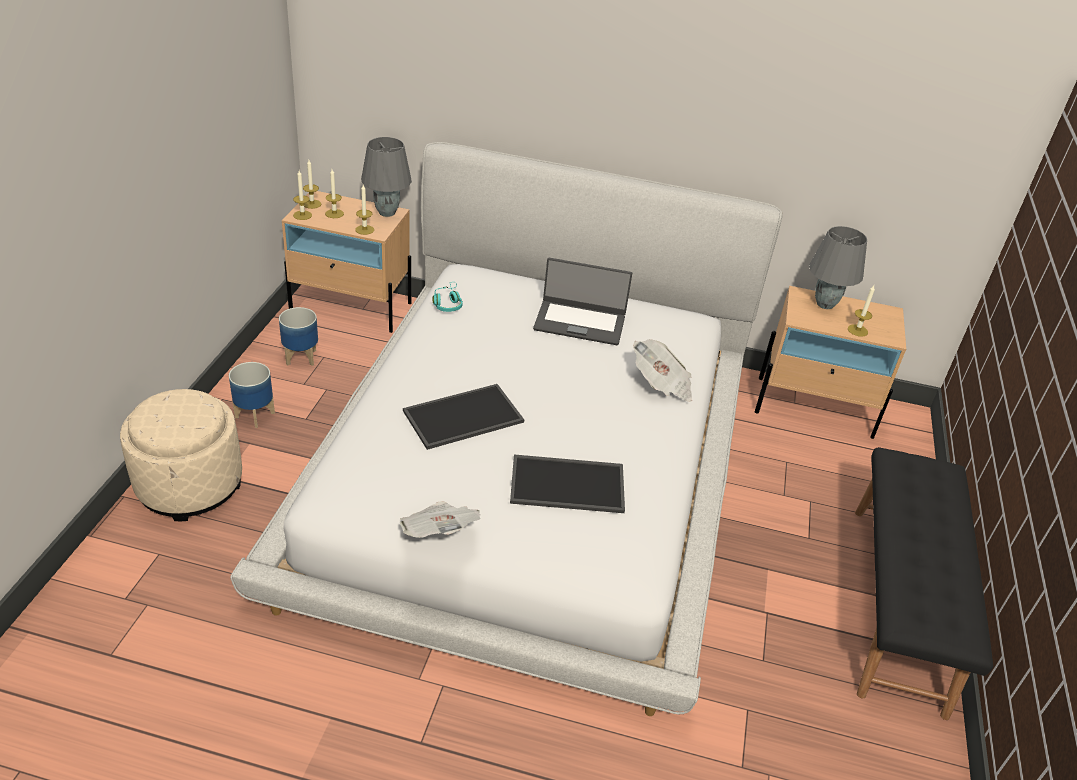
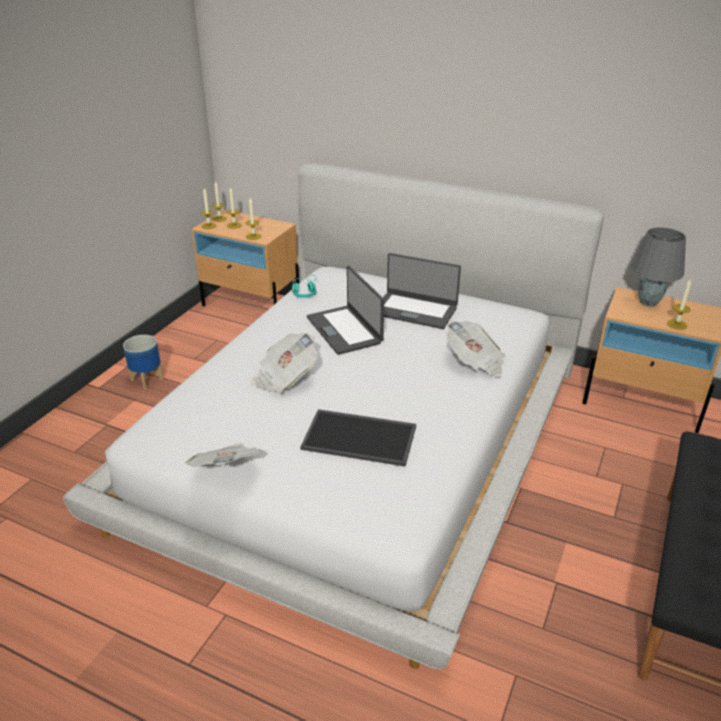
camera: 15 degrees right, 5 degrees down
(190, 485) = (76, 428): beige ottoman -> none
(301, 357) = (199, 339): planter -> none
(387, 213) = (277, 225): grey table lamp -> none
(463, 418) = (284, 378): tray -> newspaper
(510, 352) = (345, 330): none -> laptop

